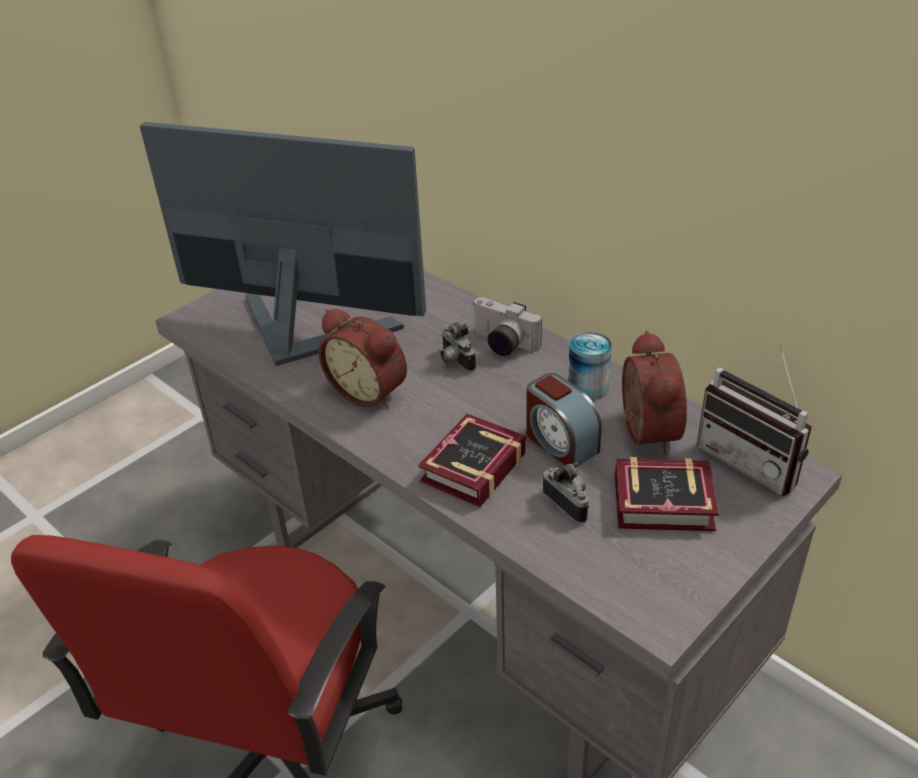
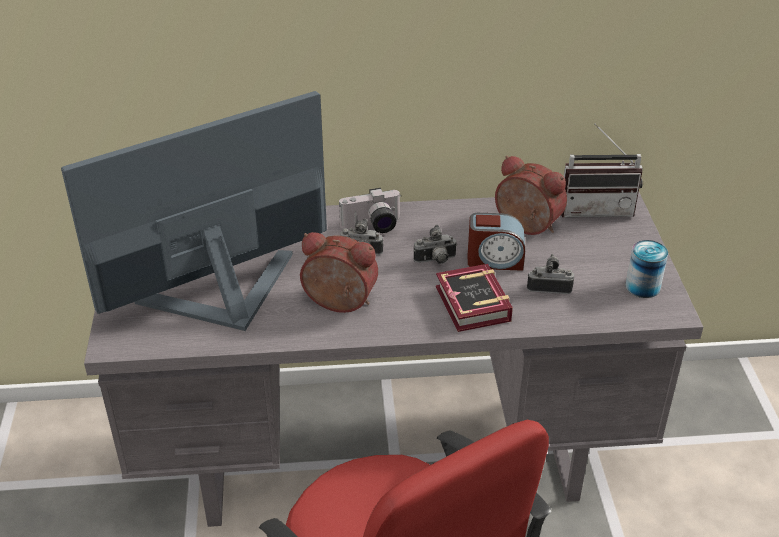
camera: 50 degrees left, 0 degrees up
(370, 391) = (338, 304): alarm clock -> alarm clock turned 150 degrees counterclockwise
(506, 408) = (435, 261): none -> camera
(587, 387) = (461, 221): can -> can (642, 286)
(668, 505) = (593, 256): book -> none

